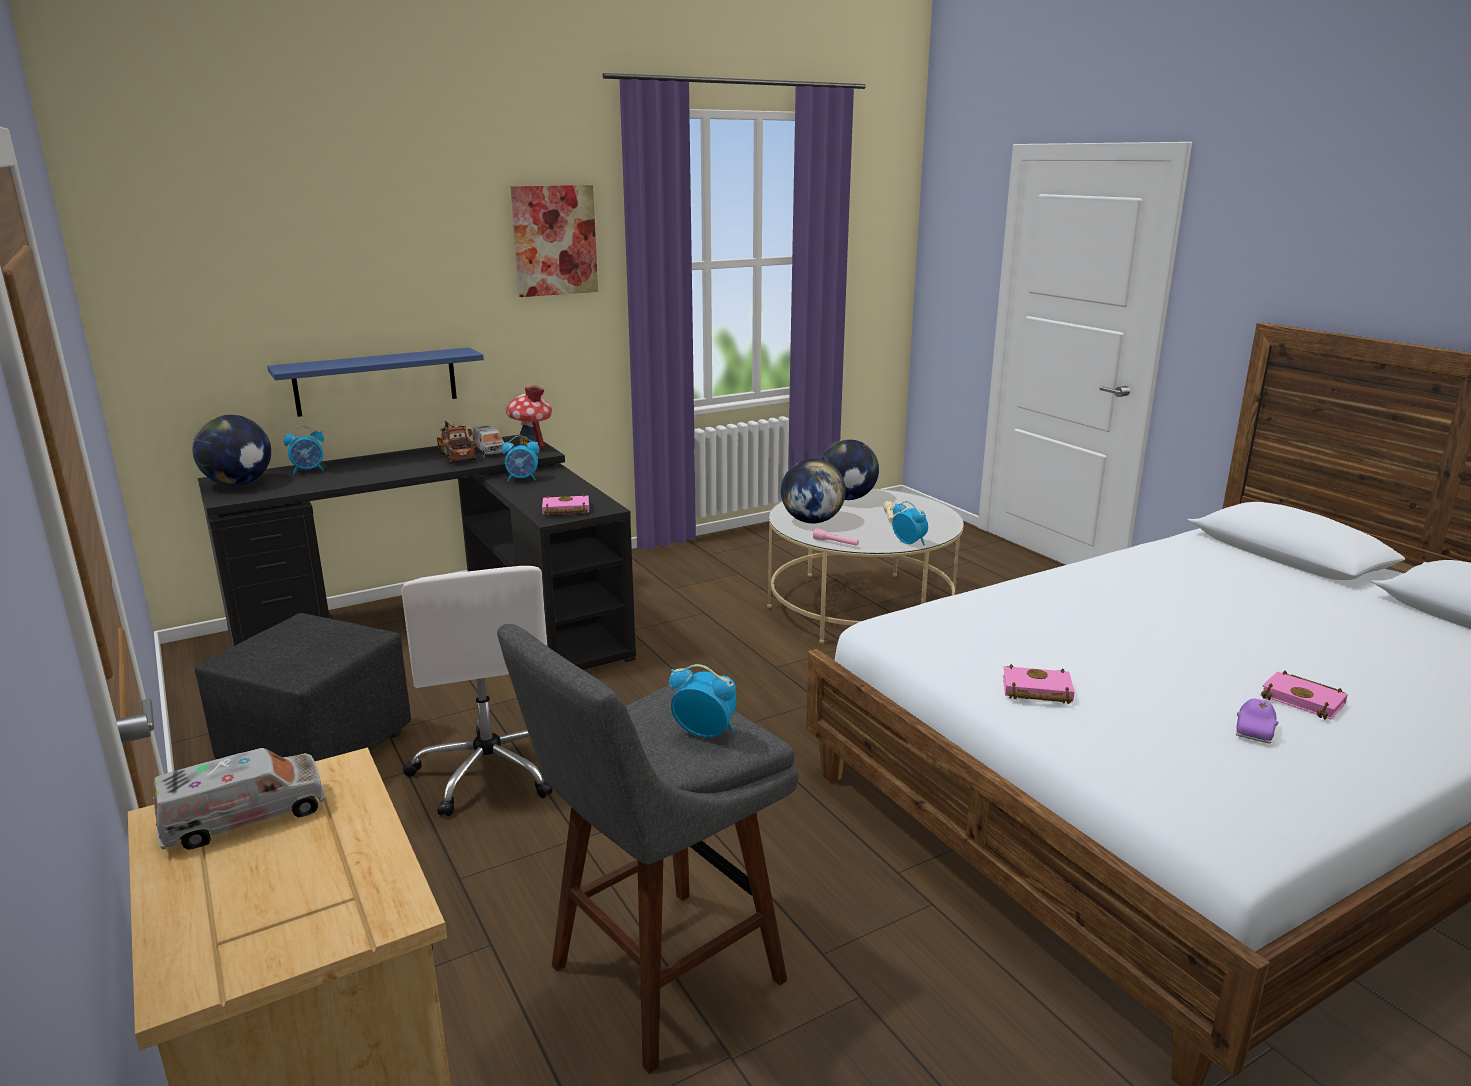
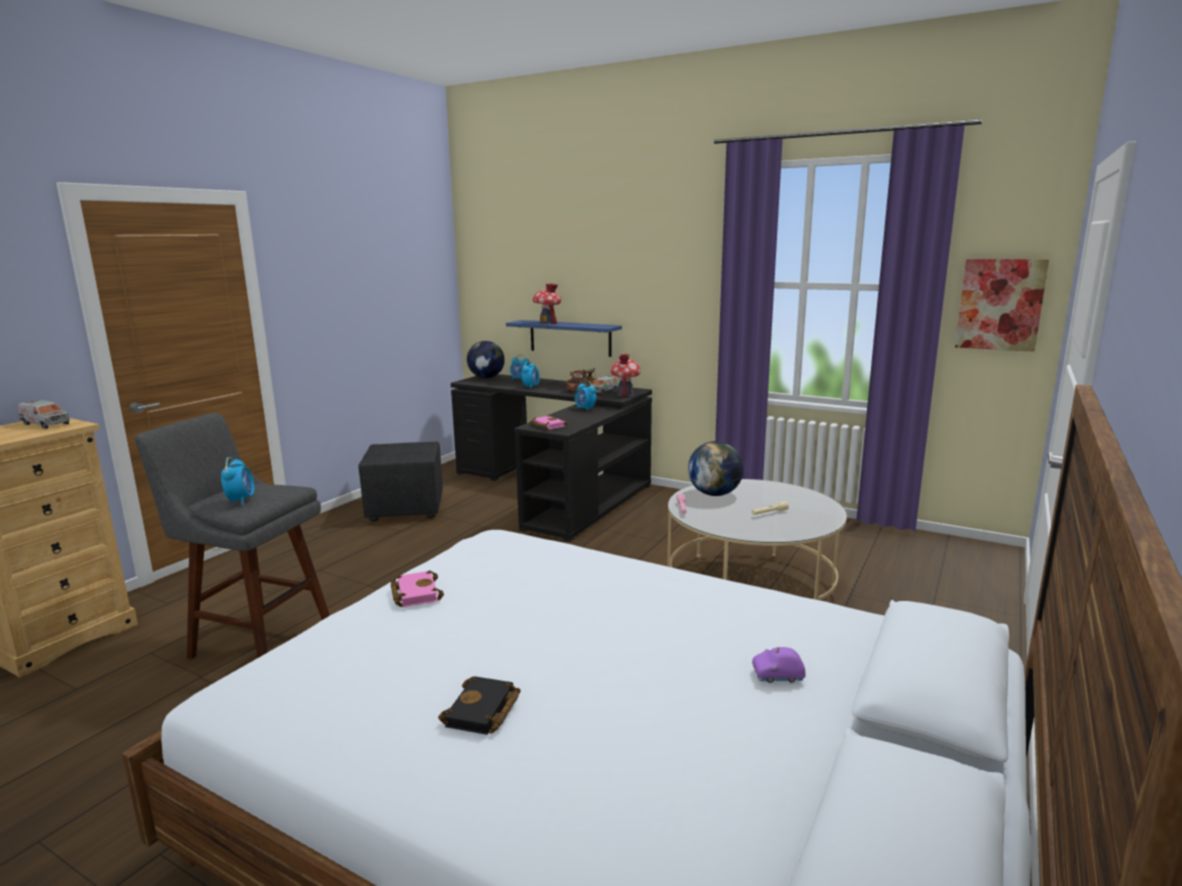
camera: 60 degrees right, 5 degrees down
(350, 362) = (547, 323): none -> toy house
(490, 770) = (415, 546): white office chair -> none
(554, 240) = (682, 259): picture -> picture (1000, 304)
(847, 498) = (785, 493): globe -> none
(909, 542) = (724, 529): alarm clock -> alarm clock (531, 387)
(1255, 732) = (399, 689): purple toy car -> purple toy car (778, 676)
(1305, 700) = (483, 712): pink book -> black book

